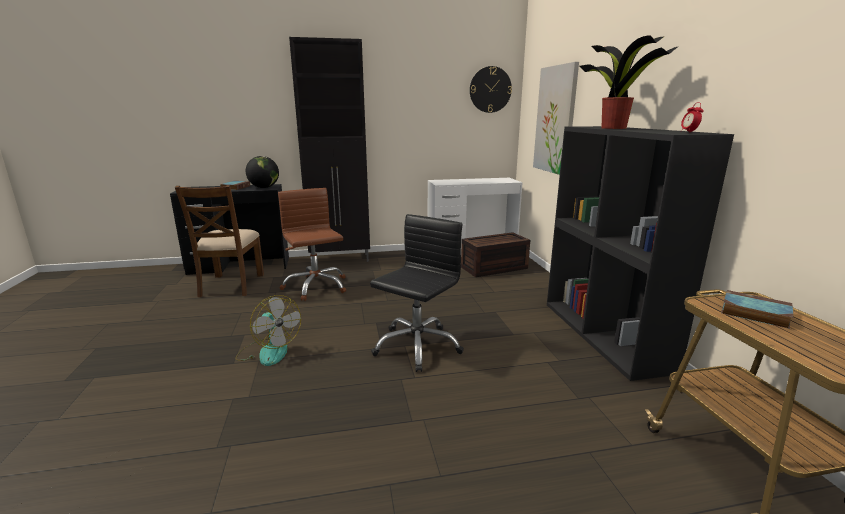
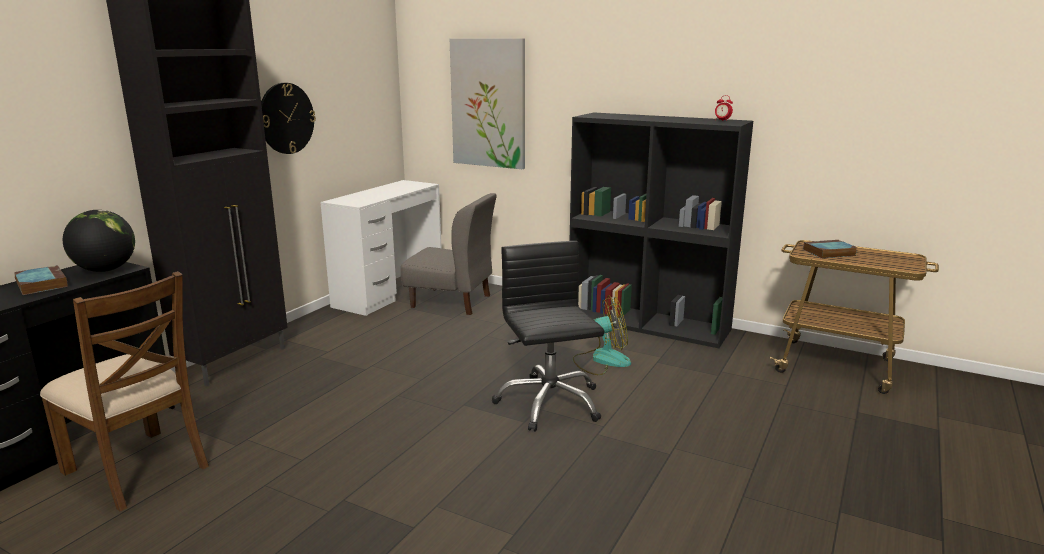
camera: 50 degrees left, 0 degrees up
(269, 351) = (423, 492): fan -> fan (601, 360)
(315, 286) = (291, 406): brown office chair -> none
(490, 89) = (369, 63): wall clock -> wall clock (286, 118)
(494, 268) = (451, 301): brown storage box -> grey chair
(612, 128) = (635, 117): potted plant -> none

